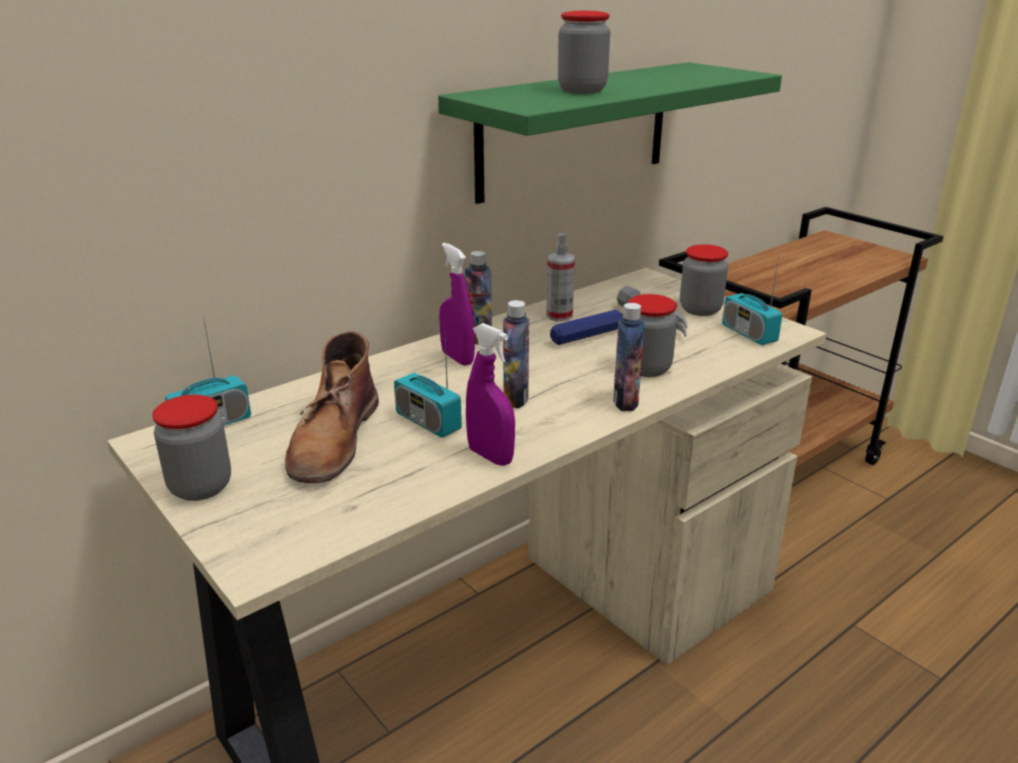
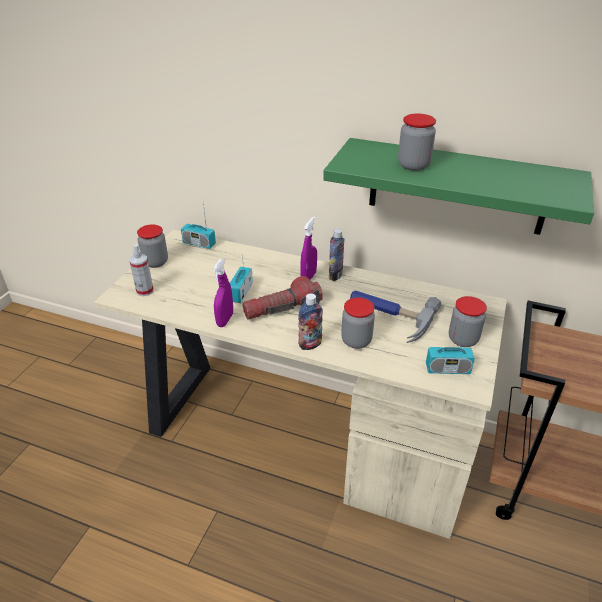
camera: 60 degrees right, 10 degrees up
(334, 439) = (209, 275): brown boot -> none
(515, 399) = (282, 309): bottle -> flashlight
(559, 316) = (391, 290): spray bottle -> spray bottle (145, 291)
(749, 334) = (447, 369): radio -> radio turned 120 degrees counterclockwise

